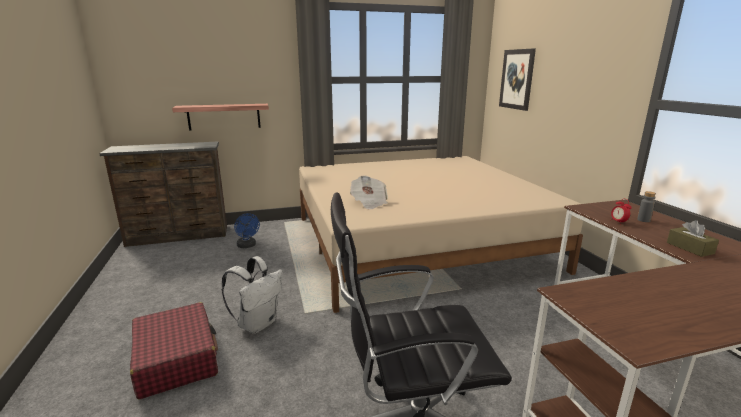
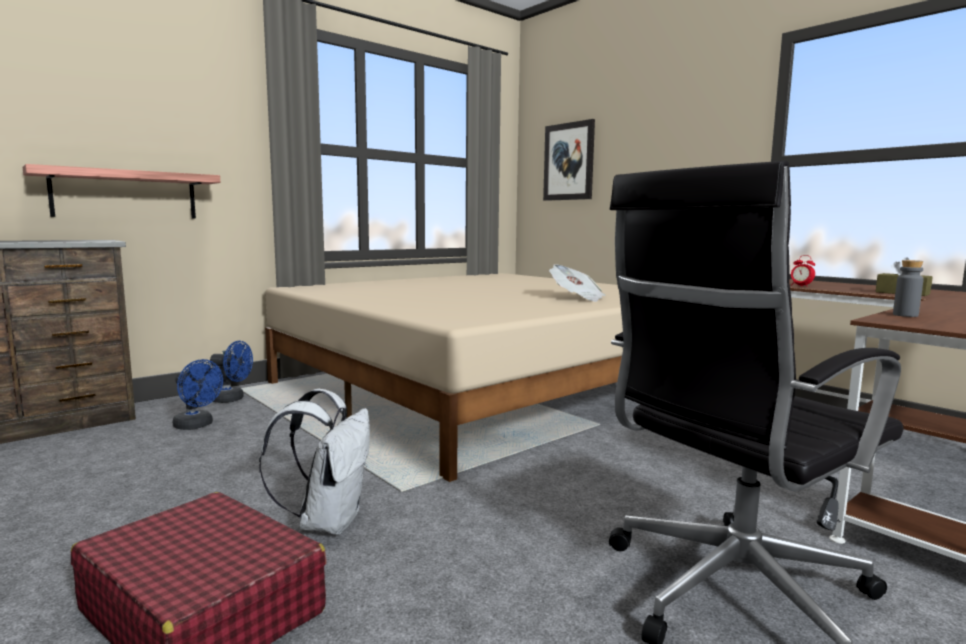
camera: 25 degrees left, 10 degrees down
(275, 229) = (232, 399): none -> blue fan
(369, 202) = (451, 307): newspaper -> newspaper (577, 298)
(643, 220) = (818, 284): grey bottle -> grey bottle (905, 315)

